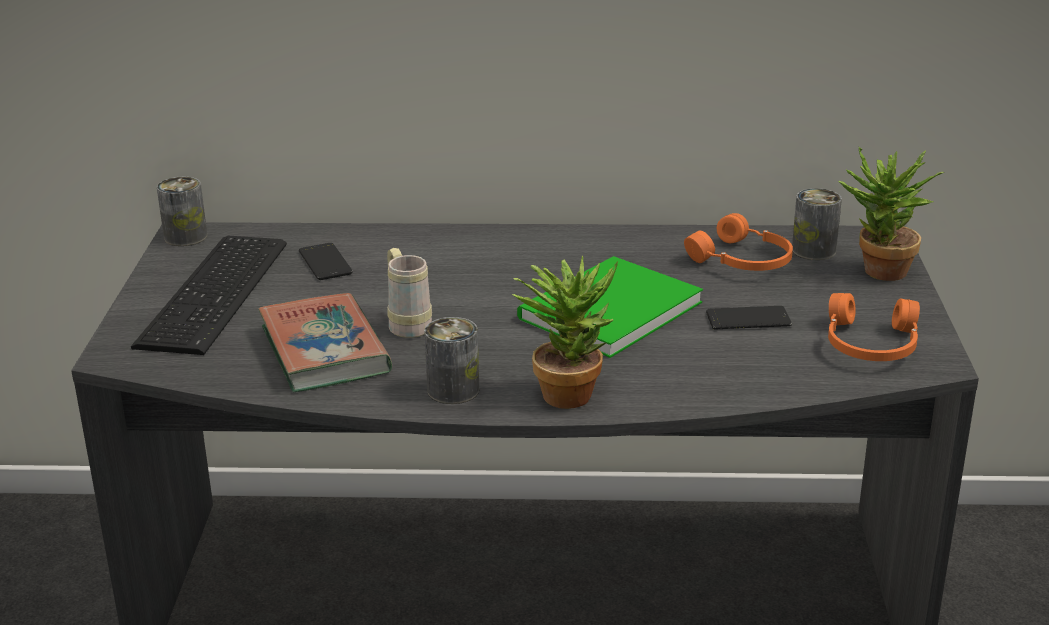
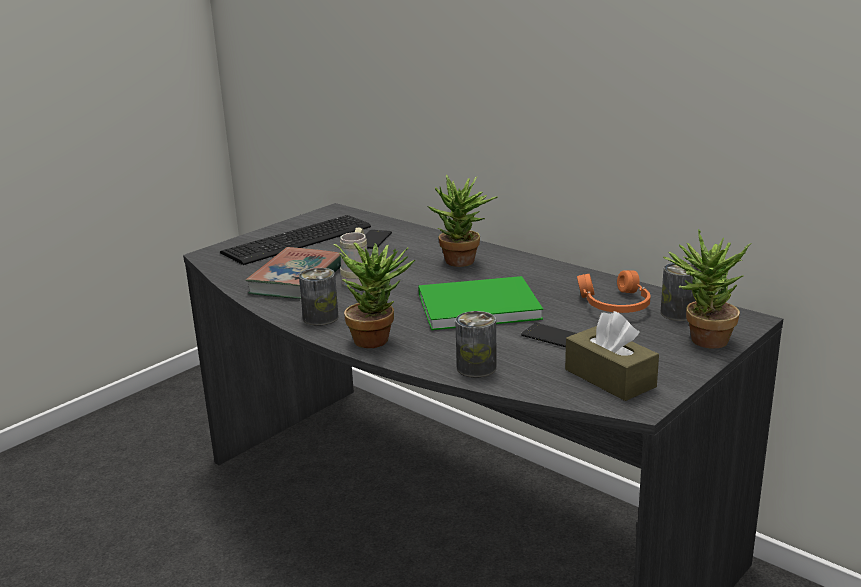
camera: 40 degrees right, 5 degrees down
(185, 237) = (331, 211): can -> can (476, 367)
(497, 261) = (463, 263): none -> potted plant
(869, 345) = (609, 378): orange headphones -> brown tissue box

